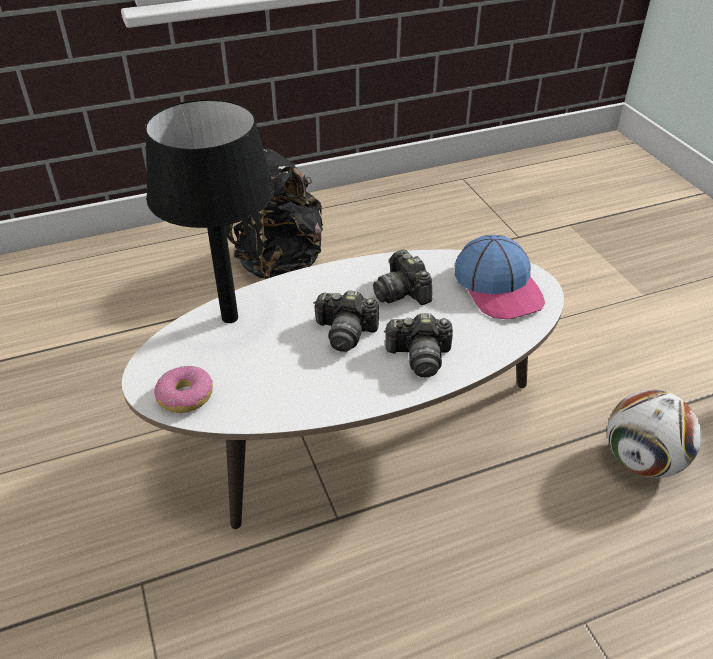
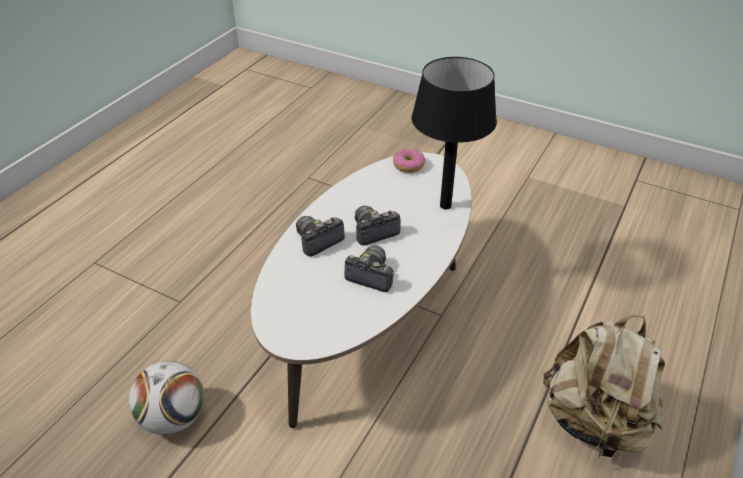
camera: 140 degrees right, 0 degrees up
(281, 262) = (593, 421): black backpack -> beige backpack
(499, 287) = (310, 318): cap -> none

